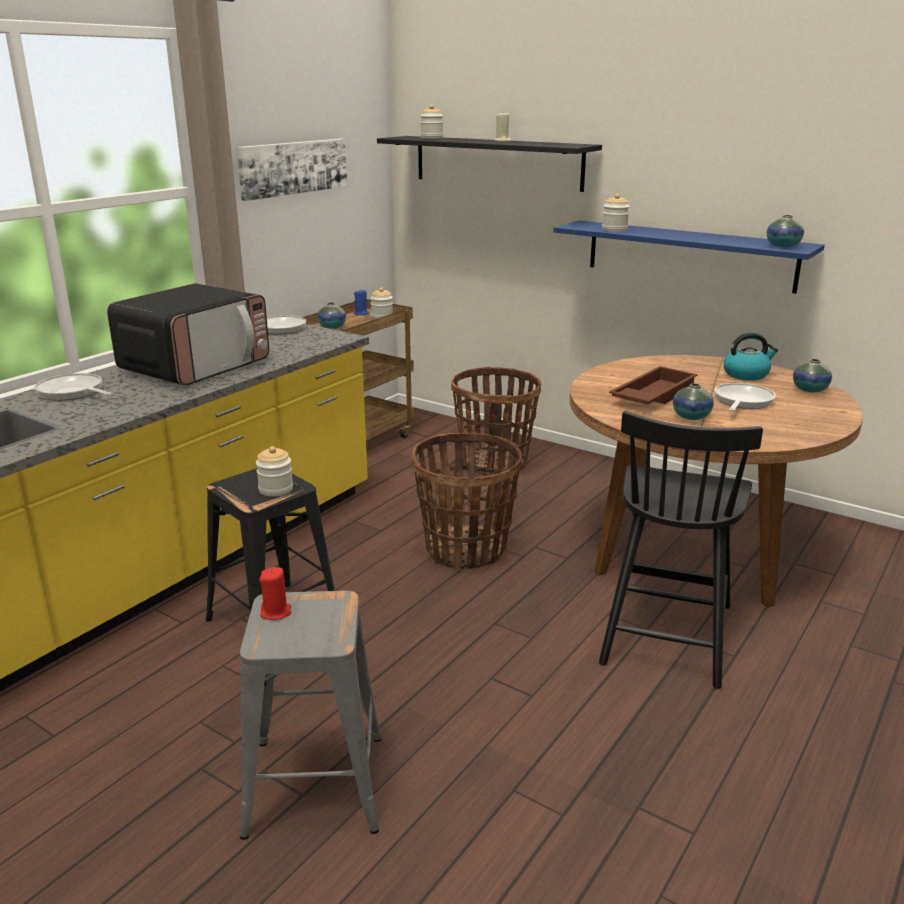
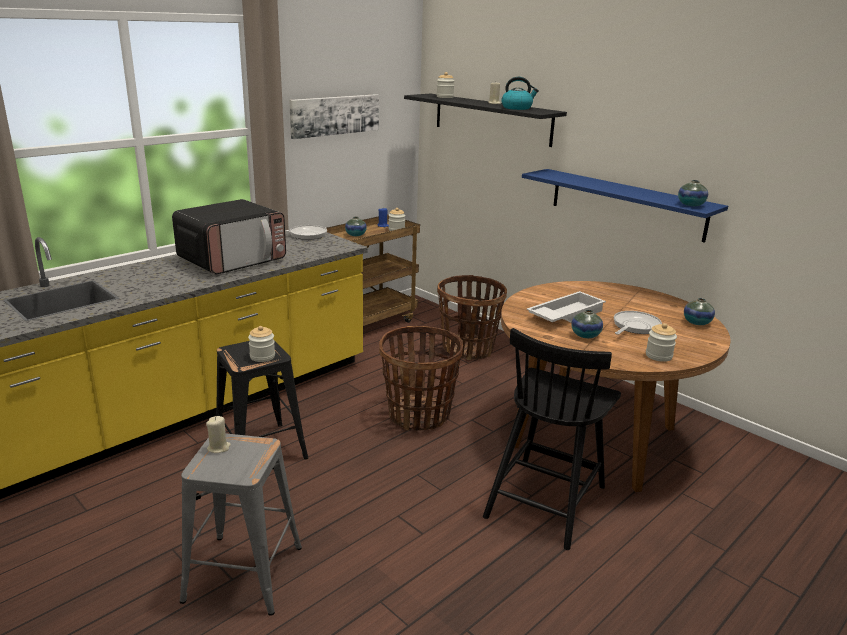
camera: 10 degrees right, 0 degrees up
(73, 392) = (140, 272): frying pan -> none
(276, 612) = (219, 448): red candle -> beige candle
(614, 230) = (567, 179): jar -> jar (658, 356)
(652, 395) = (565, 314): brown tray -> white tray
(746, 374) = (652, 304): kettle -> kettle (517, 108)

